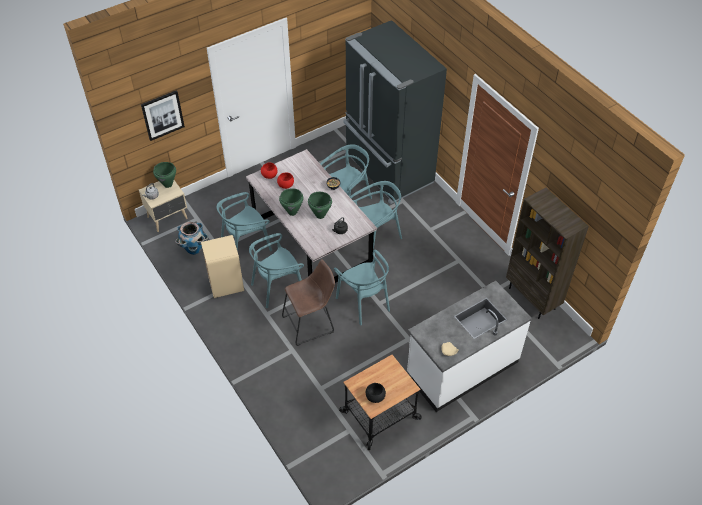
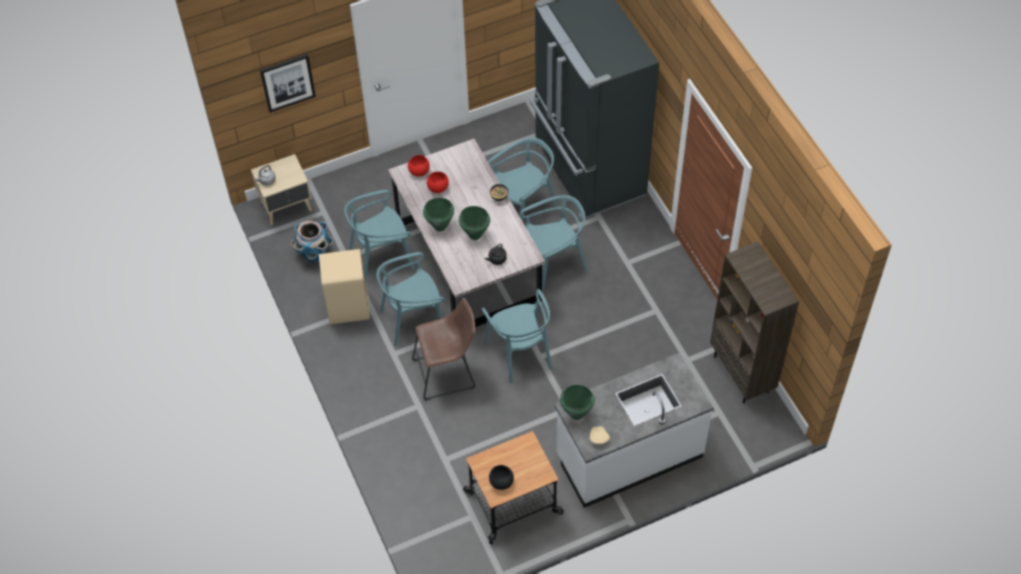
camera: 10 degrees right, 5 degrees up
(168, 184) = (289, 166): green cooking pot -> green cooking pot (577, 414)

